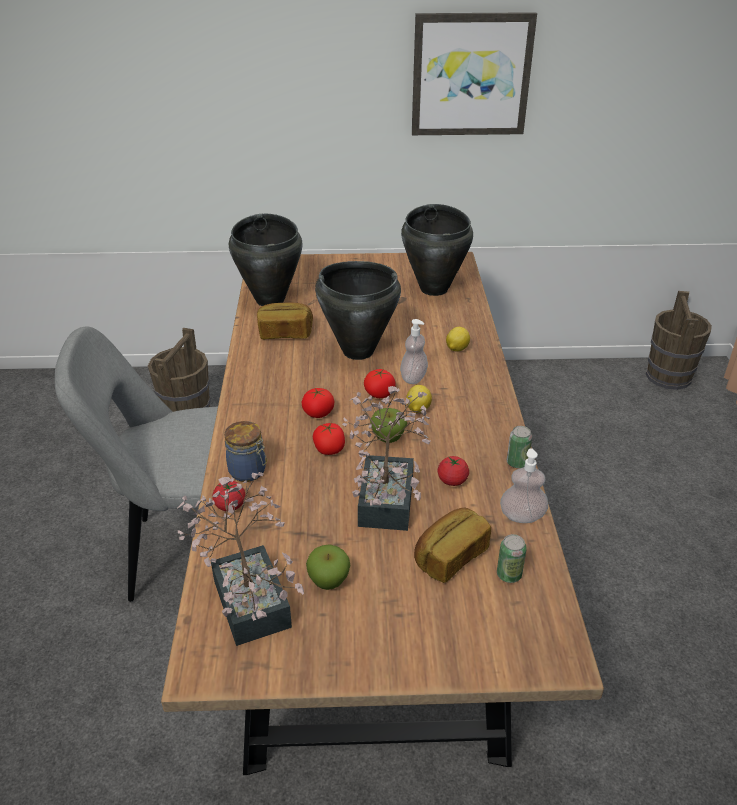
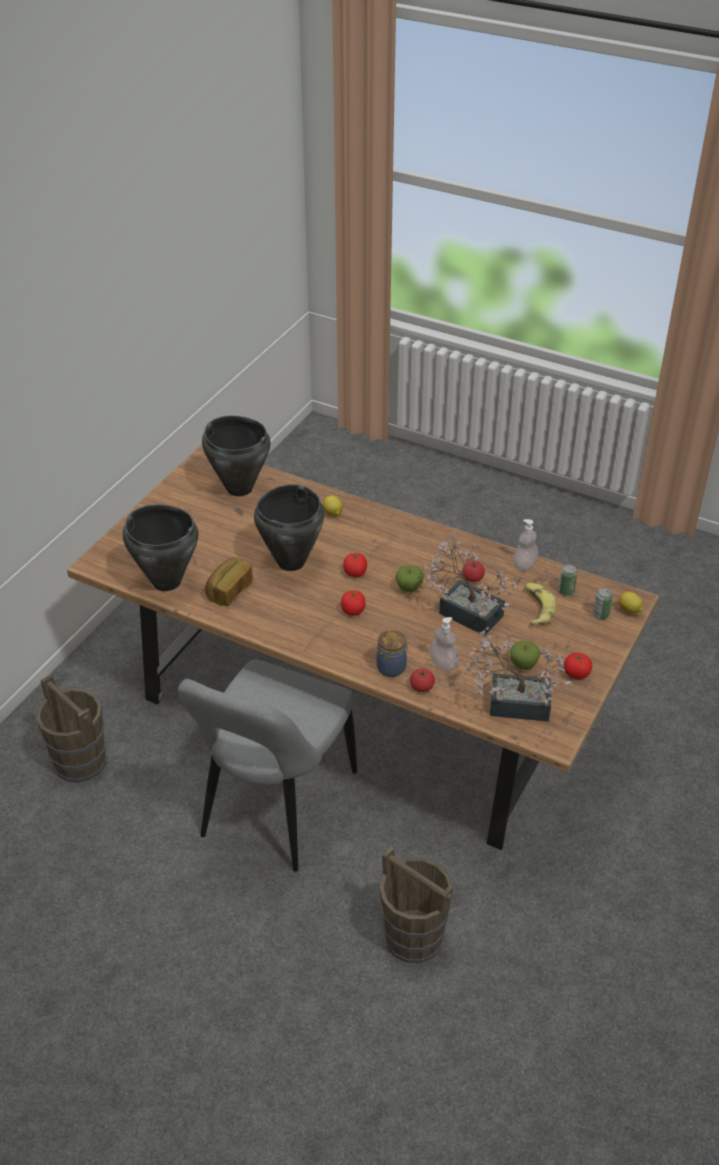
camera: 60 degrees left, 5 degrees up
(329, 450) = (399, 620): tomato -> tomato (576, 674)
(413, 378) = (350, 549): soap dispenser -> soap dispenser (443, 664)
(417, 409) = (388, 562): lemon -> lemon (629, 611)
(449, 557) = (537, 608): bread -> banana
(471, 75) = (135, 301): picture -> none
(517, 463) = (477, 544): can -> can (600, 615)
(668, 376) = (307, 452): brown bucket -> brown bucket (414, 937)

